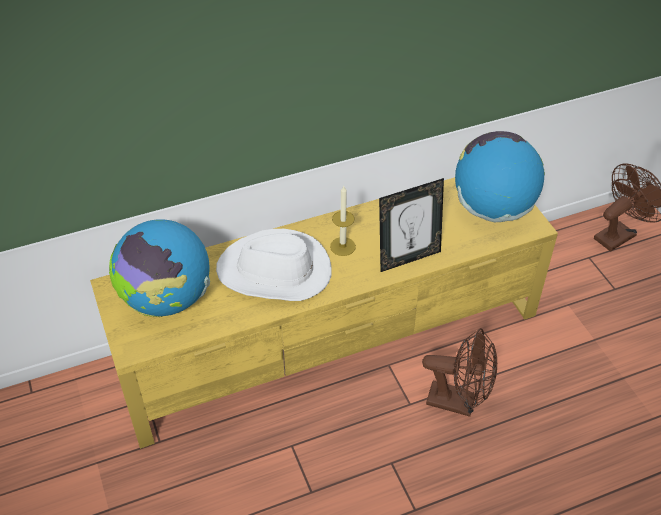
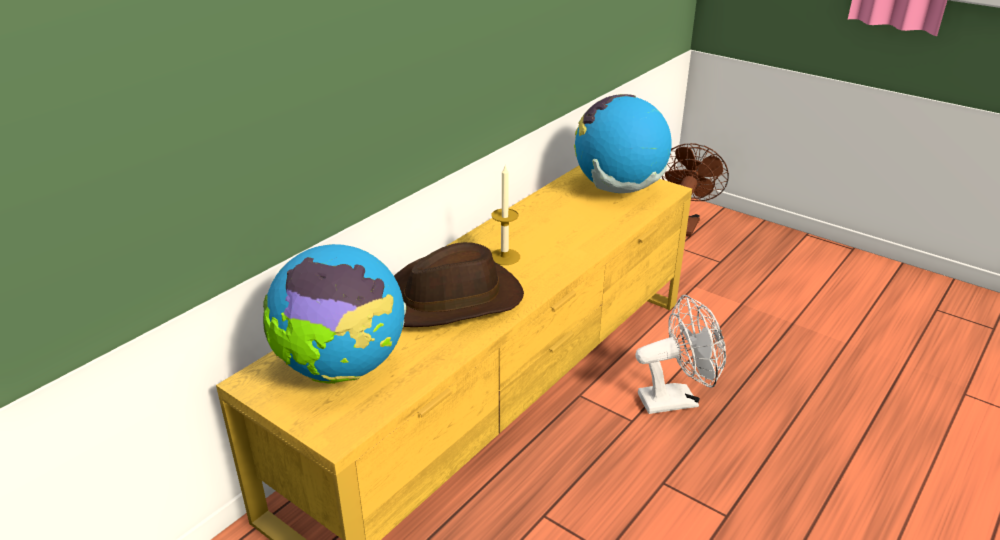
camera: 30 degrees left, 15 degrees down
(275, 272) = (452, 300): white hat -> brown hat
(408, 258) = (580, 245): picture frame -> none
(459, 402) = (676, 399): brown fan -> white fan

